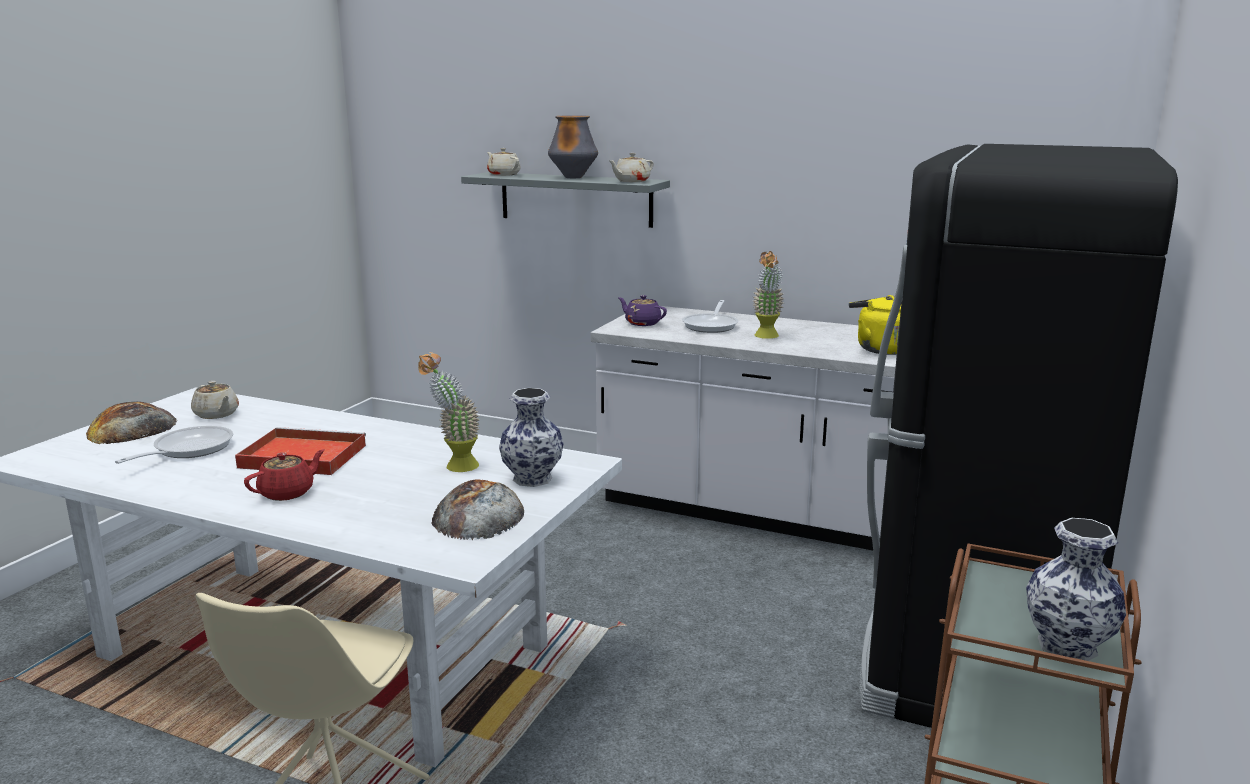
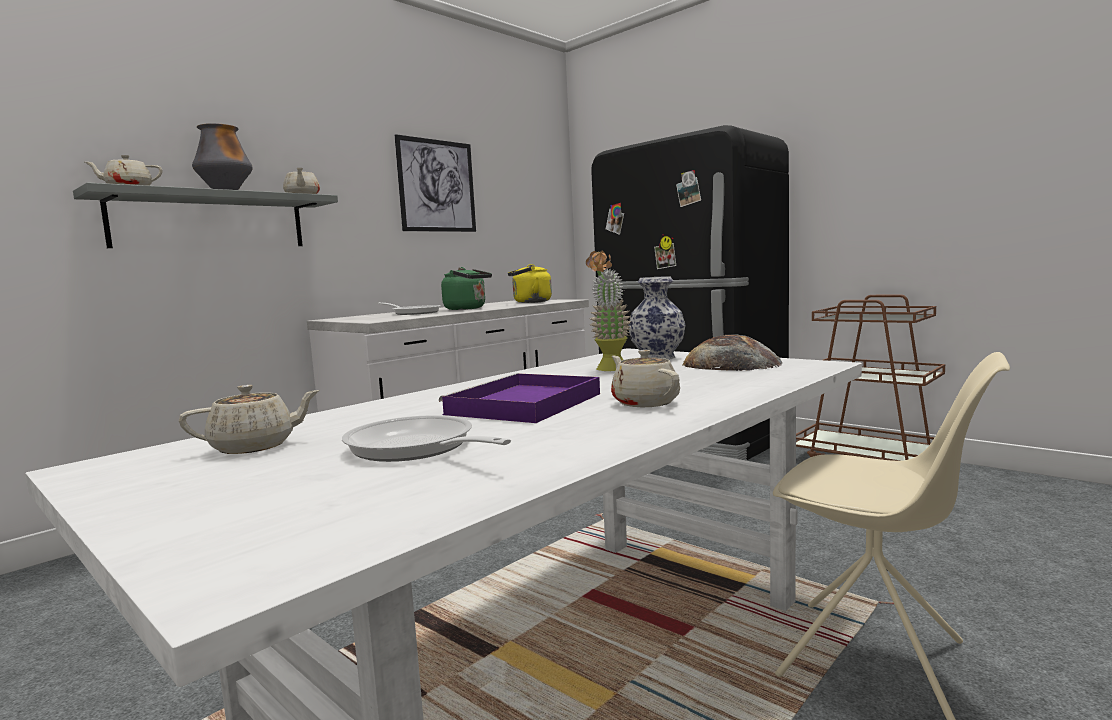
camera: 70 degrees left, 10 degrees down
(132, 428) = (211, 492): bread -> none
(288, 492) = (644, 402): red teapot -> beige teapot
(300, 456) = (524, 404): red tray -> purple tray
(642, 323) = (371, 318): purple teapot -> none
(766, 337) = (467, 309): potted plant -> green kettle
(837, 160) = (437, 186): none -> picture
(1066, 645) = (900, 316): vase -> none

